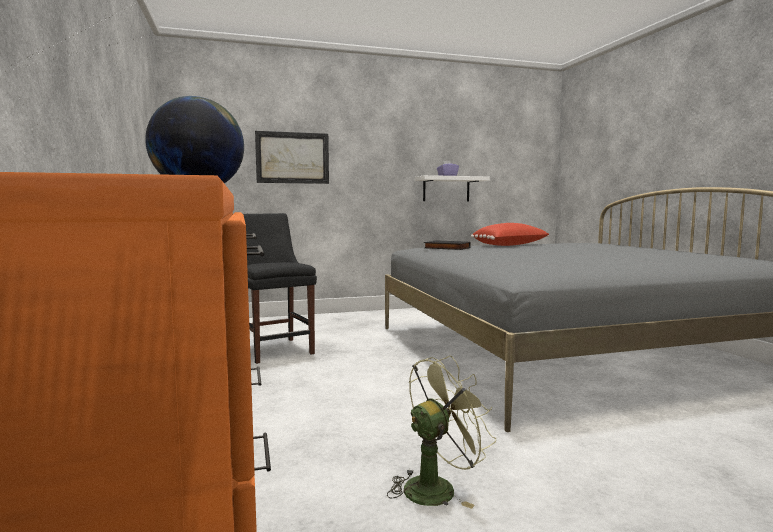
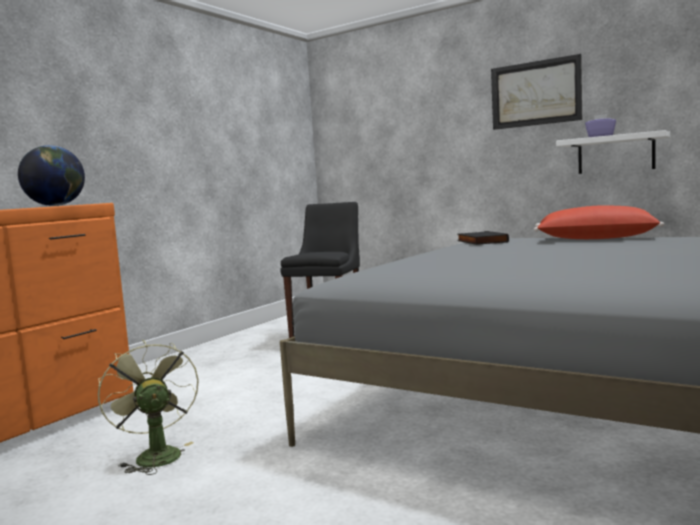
camera: 50 degrees right, 0 degrees up
(292, 158) = (419, 137): picture -> picture (535, 93)
(437, 487) = (155, 455): green fan -> green fan turned 135 degrees counterclockwise

